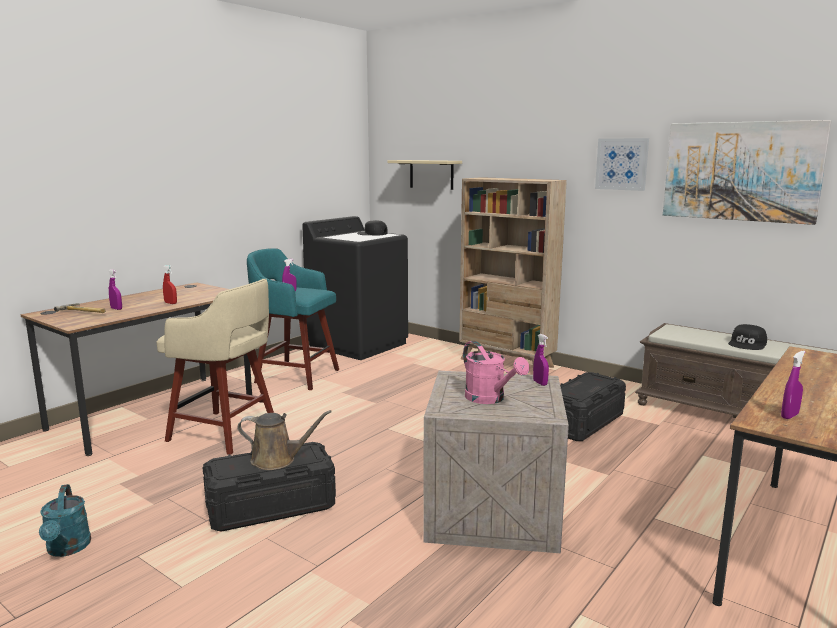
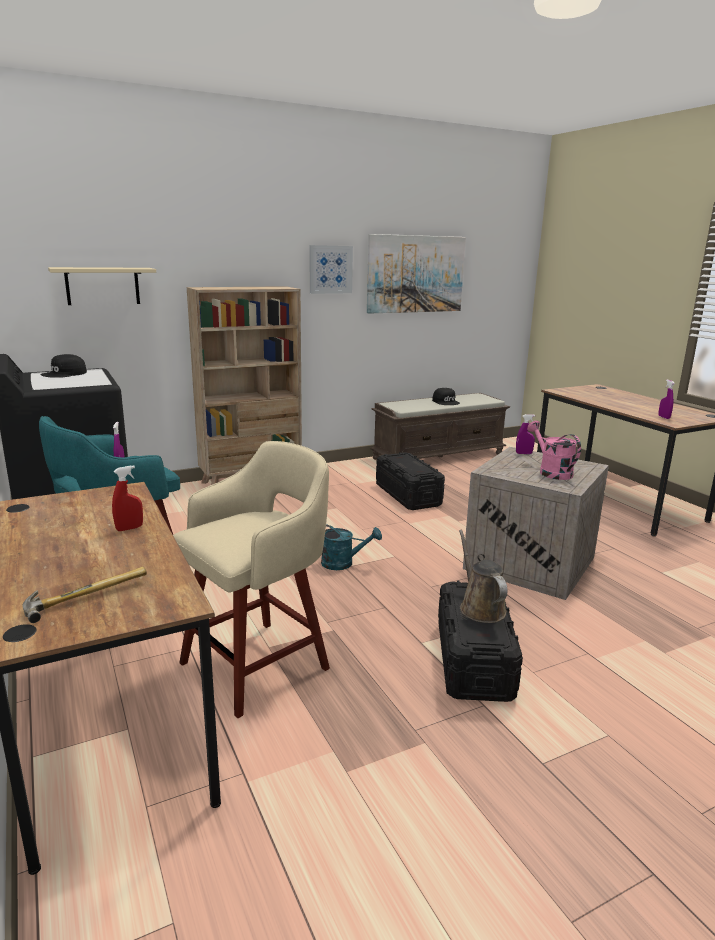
camera: 65 degrees left, 5 degrees up
(67, 549) = (510, 826): turquoise watering can -> turquoise watering can (343, 563)
(116, 309) = (102, 568): purple spray bottle -> none
(277, 460) = (480, 607): brown watering can -> brown watering can turned 45 degrees counterclockwise
(490, 399) = (551, 471): pink watering can -> pink watering can turned 105 degrees counterclockwise

